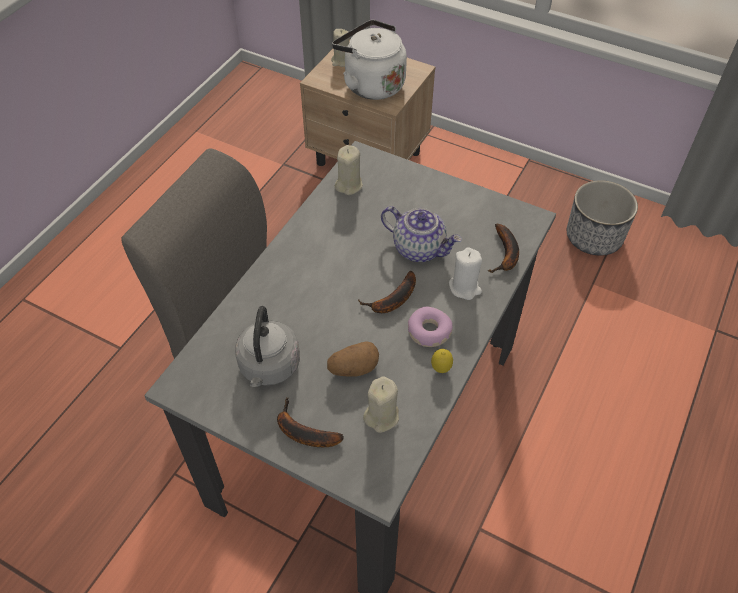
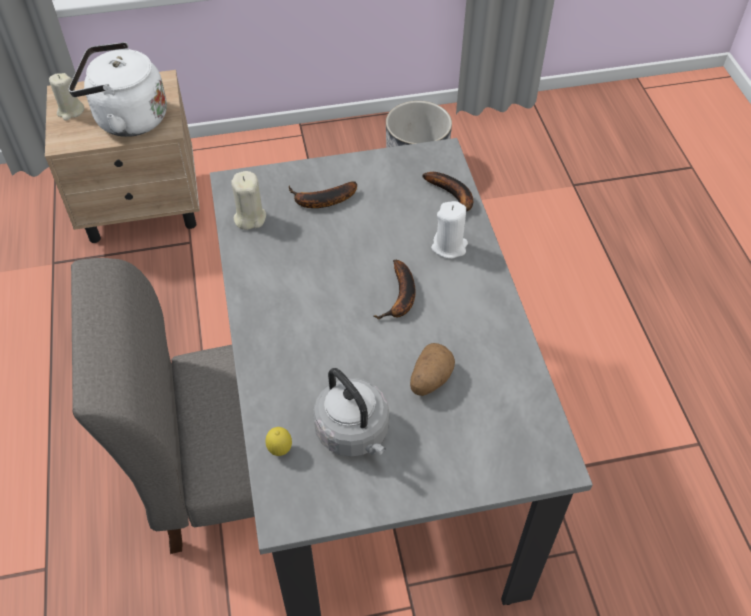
camera: 40 degrees left, 0 degrees up
(302, 432) = (445, 466): banana -> banana (321, 201)
(381, 416) = (496, 402): beige candle -> none
(419, 248) = (376, 236): teapot -> none
(429, 332) = (459, 304): donut -> none
(441, 369) = (501, 328): lemon -> lemon (280, 450)

